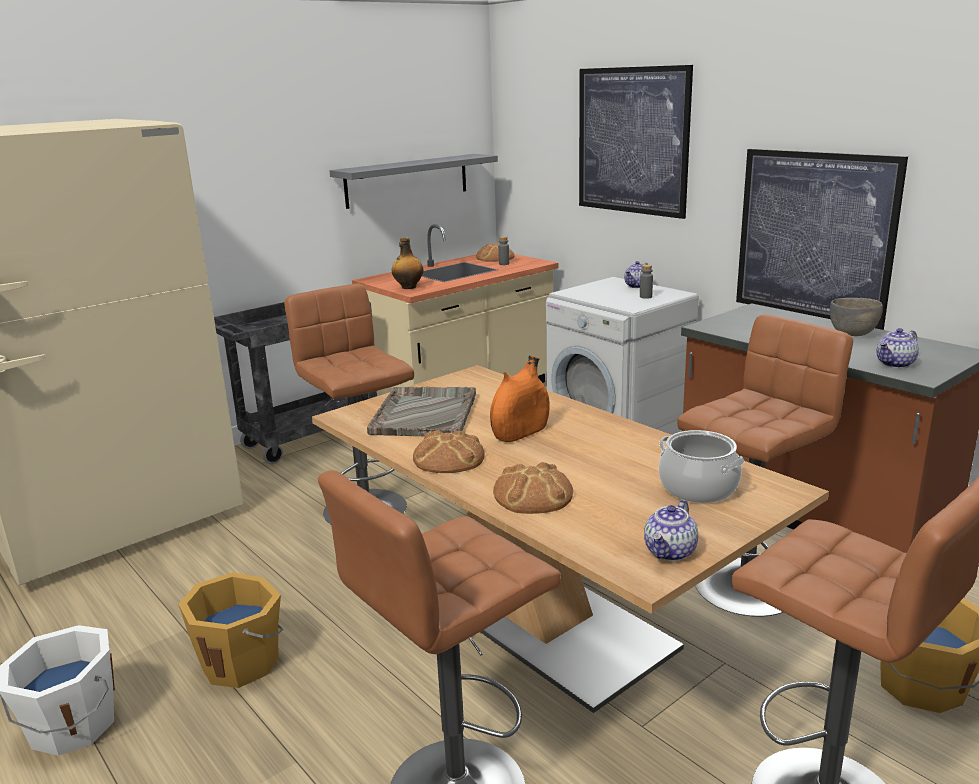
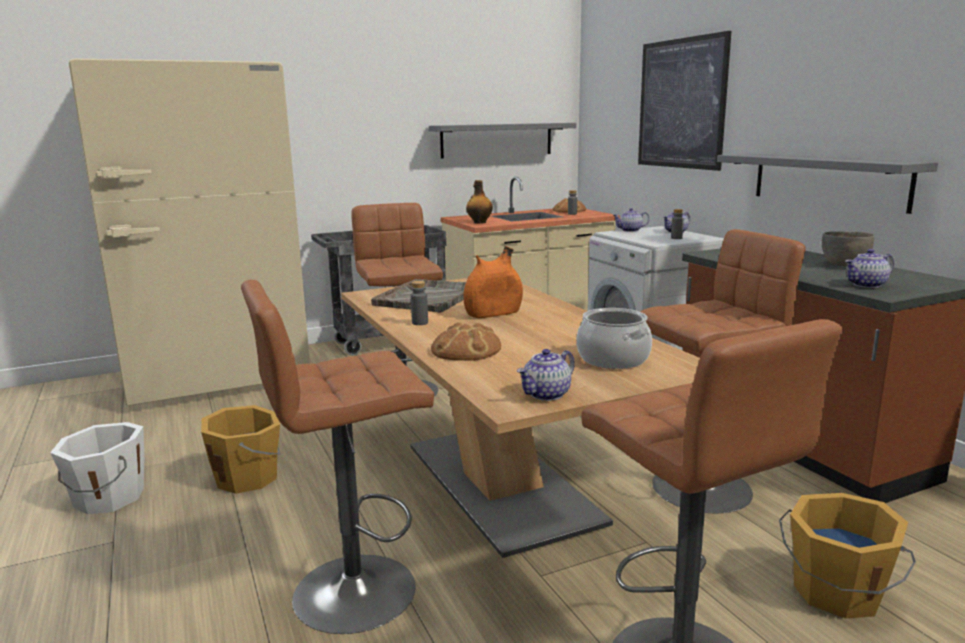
camera: 15 degrees right, 5 degrees down
(448, 458) = (420, 323): bread -> grey bottle
(587, 287) = (630, 230): none -> teapot
(814, 236) = (828, 180): picture -> grey shelf

